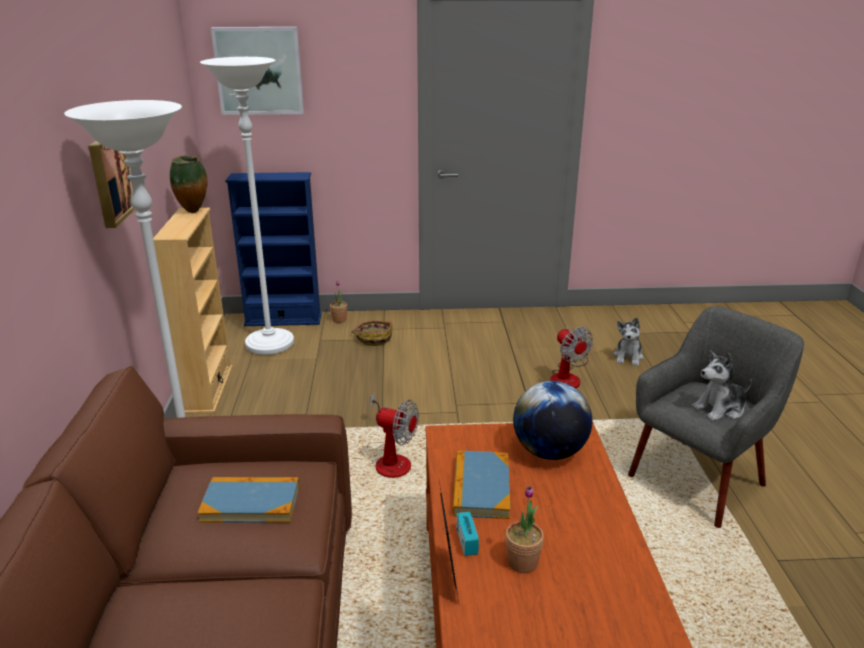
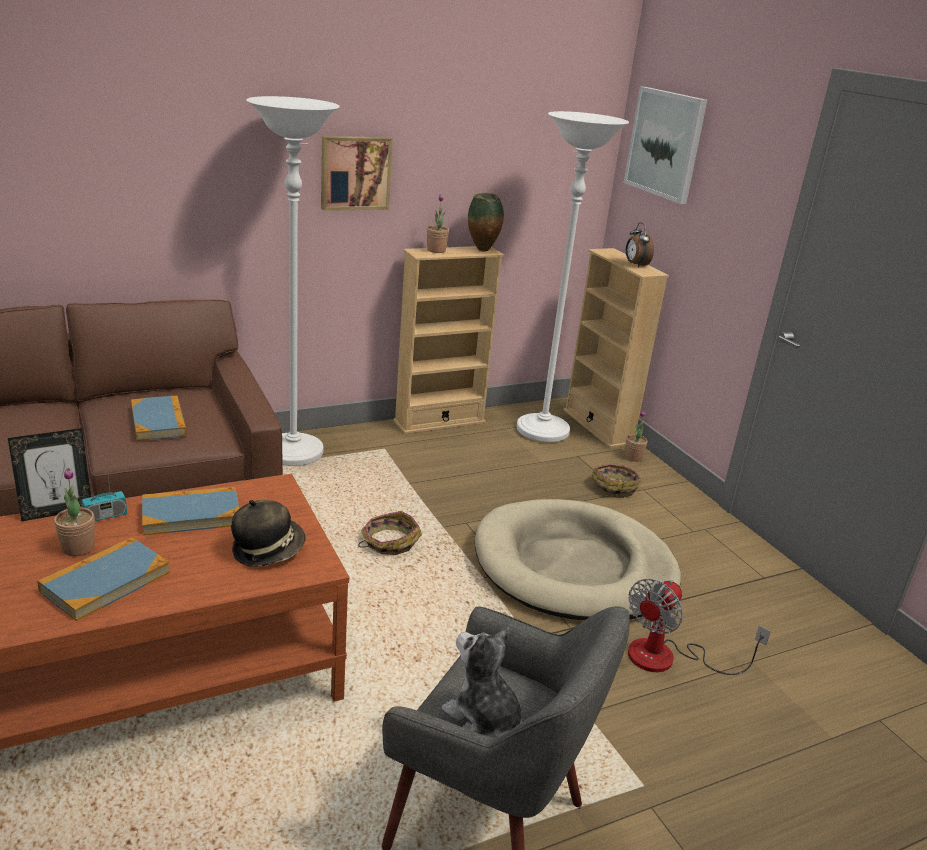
camera: 65 degrees right, 0 degrees up
(174, 228) = (436, 250): none -> potted plant
(281, 175) = (635, 265): none -> alarm clock
(283, 319) = (598, 426): blue bookcase -> beige bookcase
(390, 459) = (389, 543): fan -> basket
(463, 382) = (574, 567): none -> beige dog bed
(549, 452) = (268, 550): globe -> hat
(583, 545) = (106, 581): none -> book
(628, 357) = (790, 722): plush toy -> none

